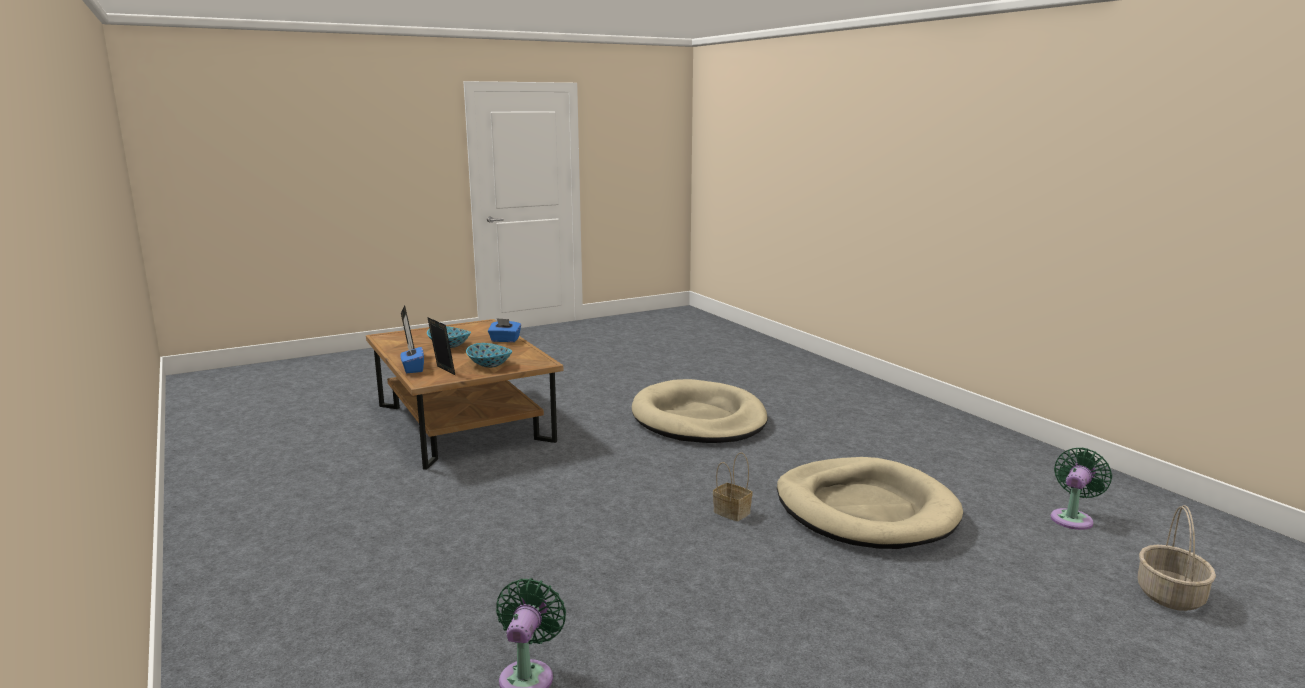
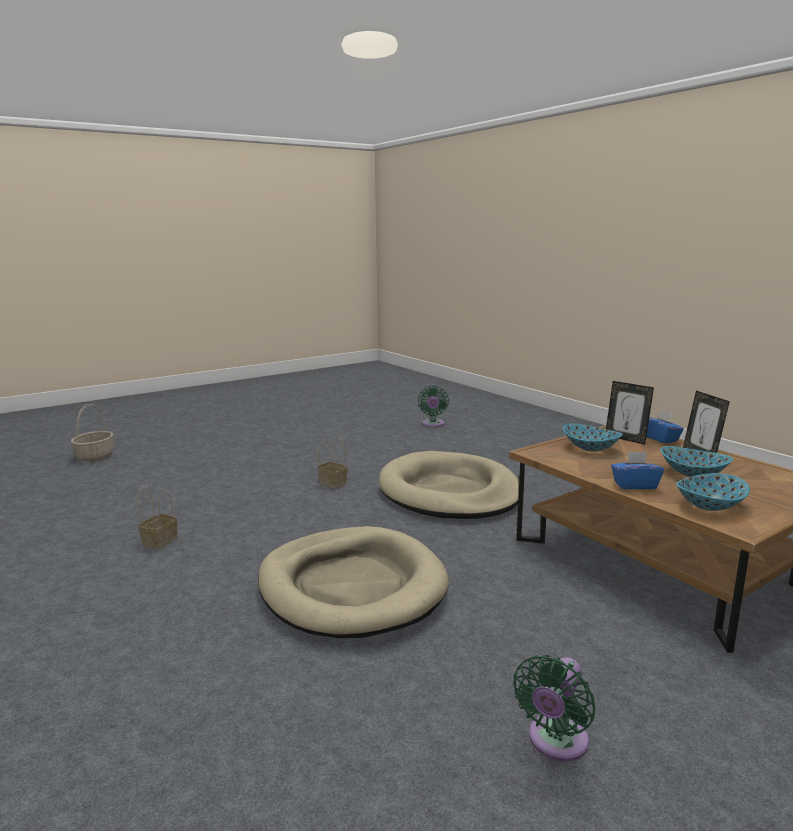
camera: 175 degrees right, 0 degrees up
(480, 331) = (709, 505): none -> bowl
(865, 510) = (227, 490): beige dog bed -> beige dog bed (449, 492)
(878, 455) = (160, 541): none -> basket
(1073, 518) = (69, 491): green fan -> green fan (555, 742)

